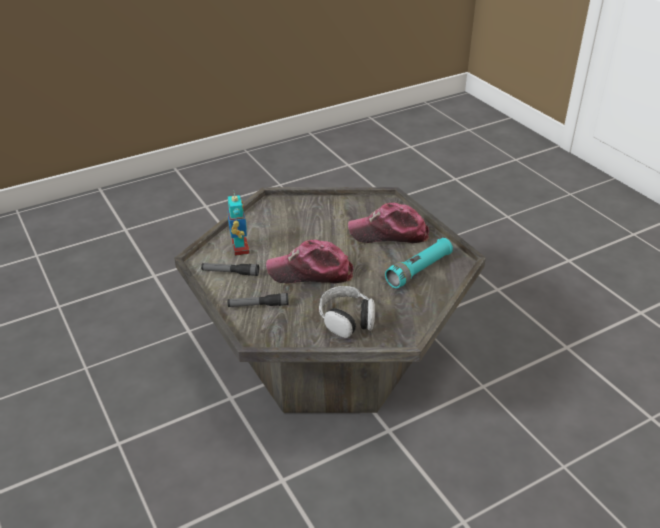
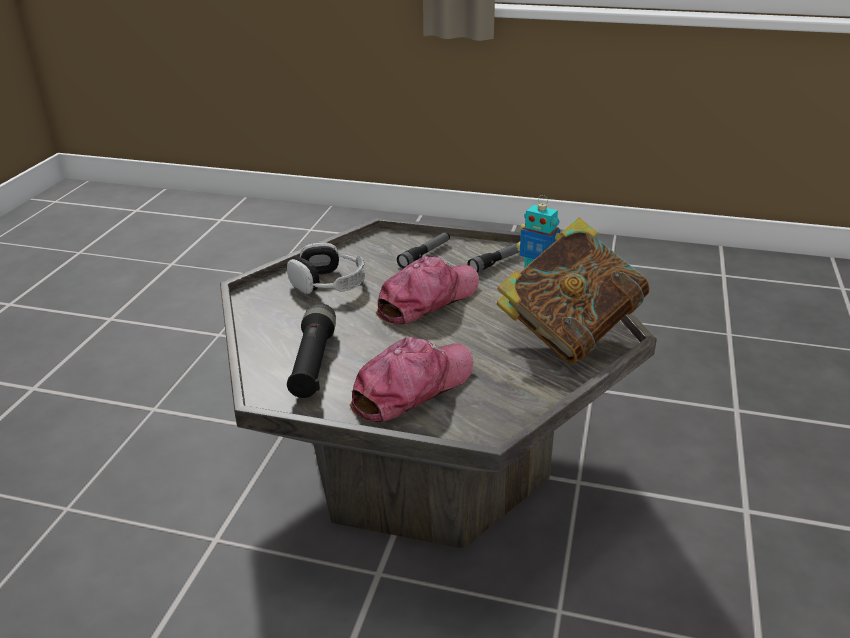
camera: 135 degrees right, 5 degrees down
(282, 216) = (569, 333): none -> book
(419, 270) = (313, 363): turquoise flashlight -> black flashlight

